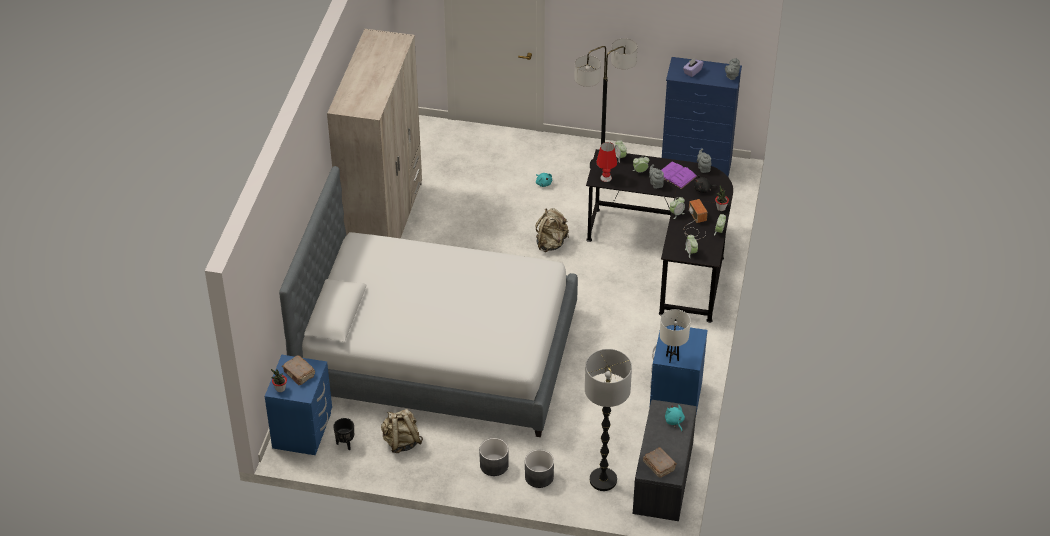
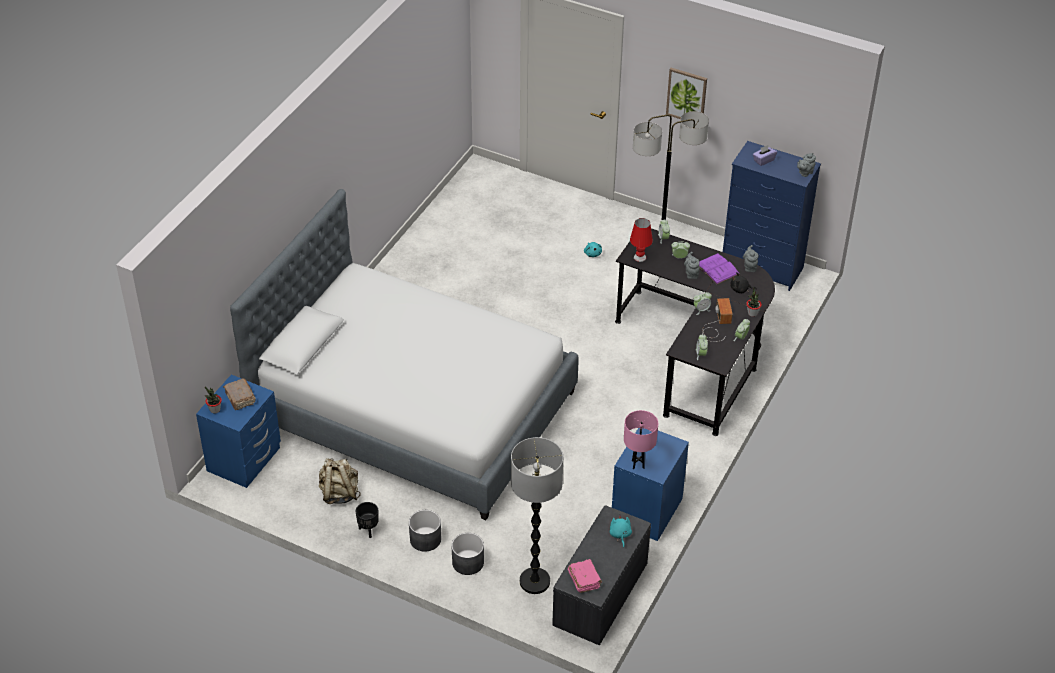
camera: 15 degrees right, 0 degrees up
(345, 443) = (281, 482): black planter -> black planter (368, 530)
(383, 223) = (411, 262): beige wardrobe -> none
(551, 243) = (576, 317): beige backpack -> none
(610, 25) = (686, 95): none -> picture
(659, 466) = (584, 579): brown book -> pink book
(672, 358) = (638, 464): white table lamp -> pink table lamp

